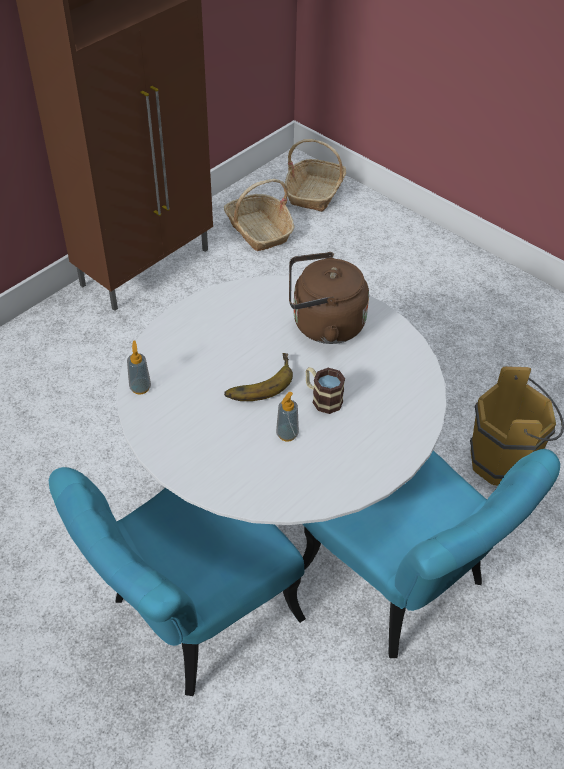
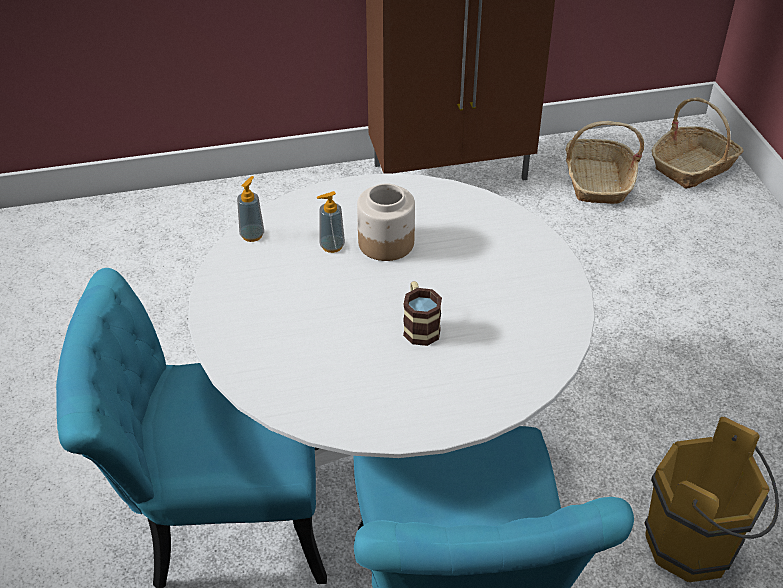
camera: 35 degrees right, 5 degrees down
(244, 348) = (385, 243): none -> jar
(258, 381) = (369, 279): banana -> none
(287, 434) = (349, 342): soap dispenser -> soap dispenser (332, 246)
(323, 325) = (490, 257): brown kettle -> none

